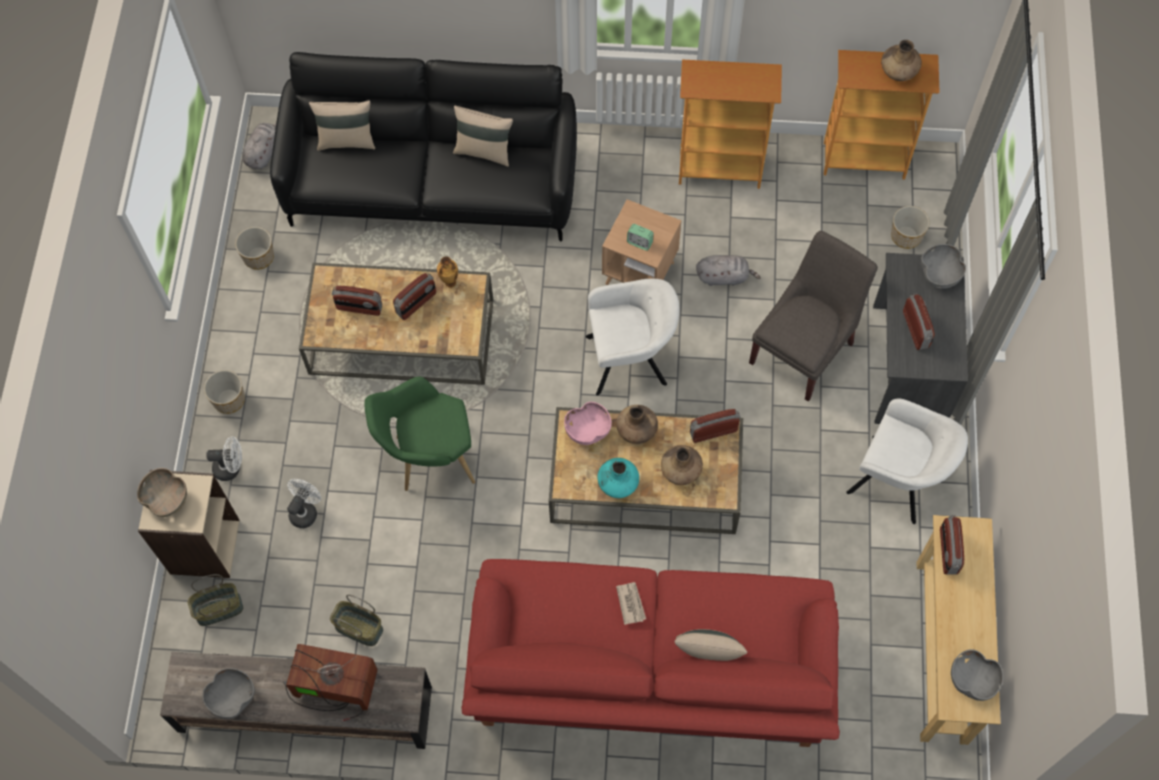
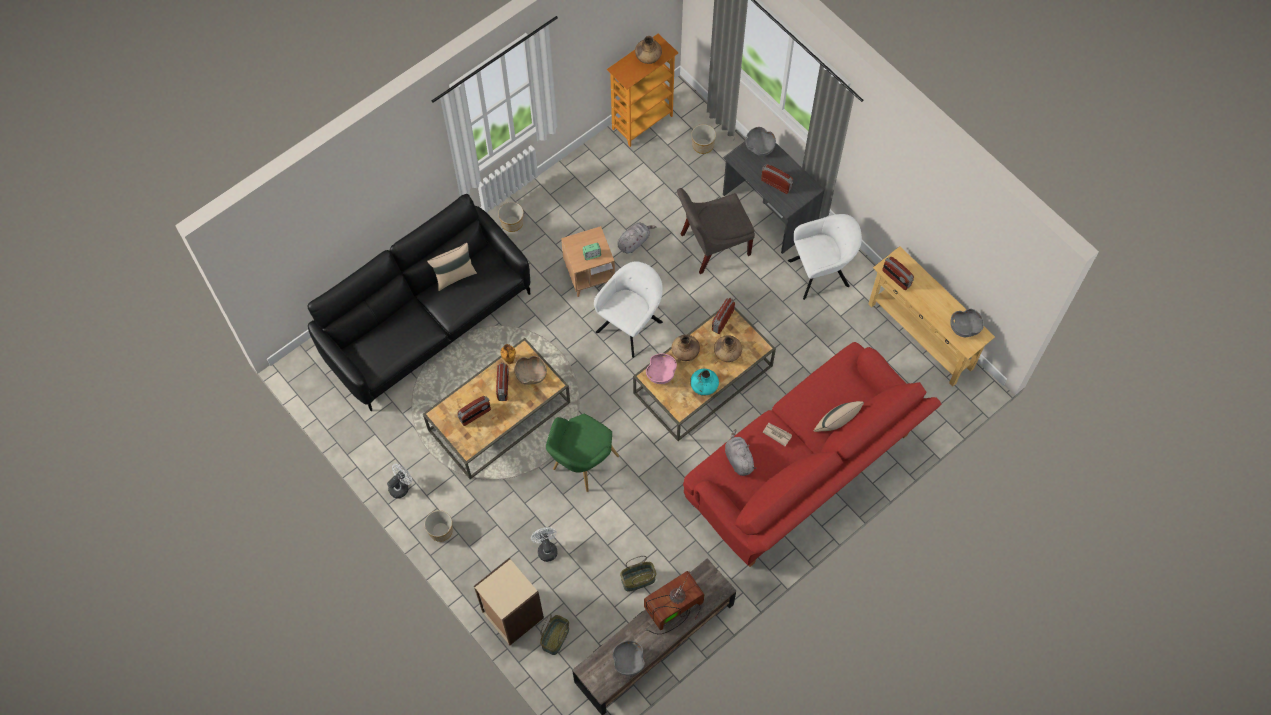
camera: 45 degrees left, 0 degrees up
(167, 499) = (499, 591): brown bowl -> brown bowl (531, 374)
(231, 468) = (482, 563): white fan -> white fan (401, 486)
(259, 257) = (372, 442): planter -> planter (512, 223)
(264, 152) = (309, 384): grey plush toy -> grey plush toy (738, 459)
(346, 140) = (371, 332): beige pillow -> none
(720, 168) = (573, 186): bookcase -> none
(804, 349) = (712, 245): grey chair -> grey chair turned 105 degrees counterclockwise

